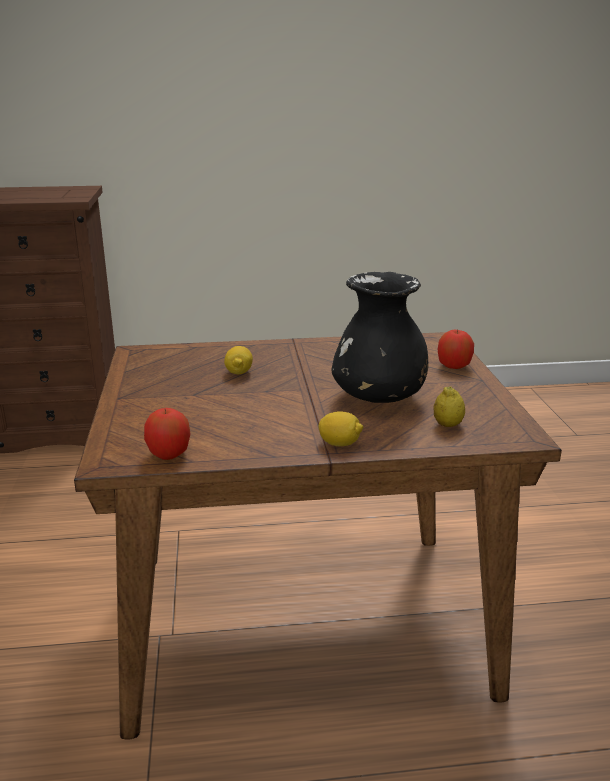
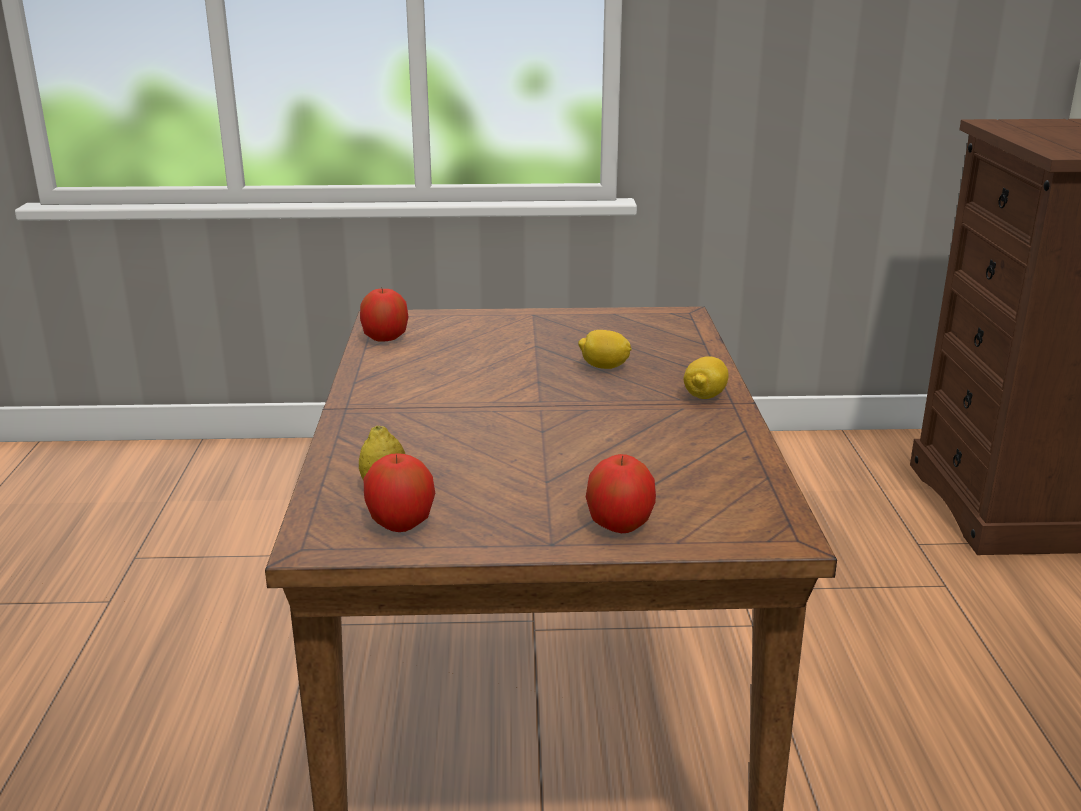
camera: 95 degrees right, 0 degrees up
(340, 443) = (365, 415): lemon -> lemon (704, 396)
(378, 398) = (494, 448): black vase -> none
(487, 416) = (400, 523): none -> apple

